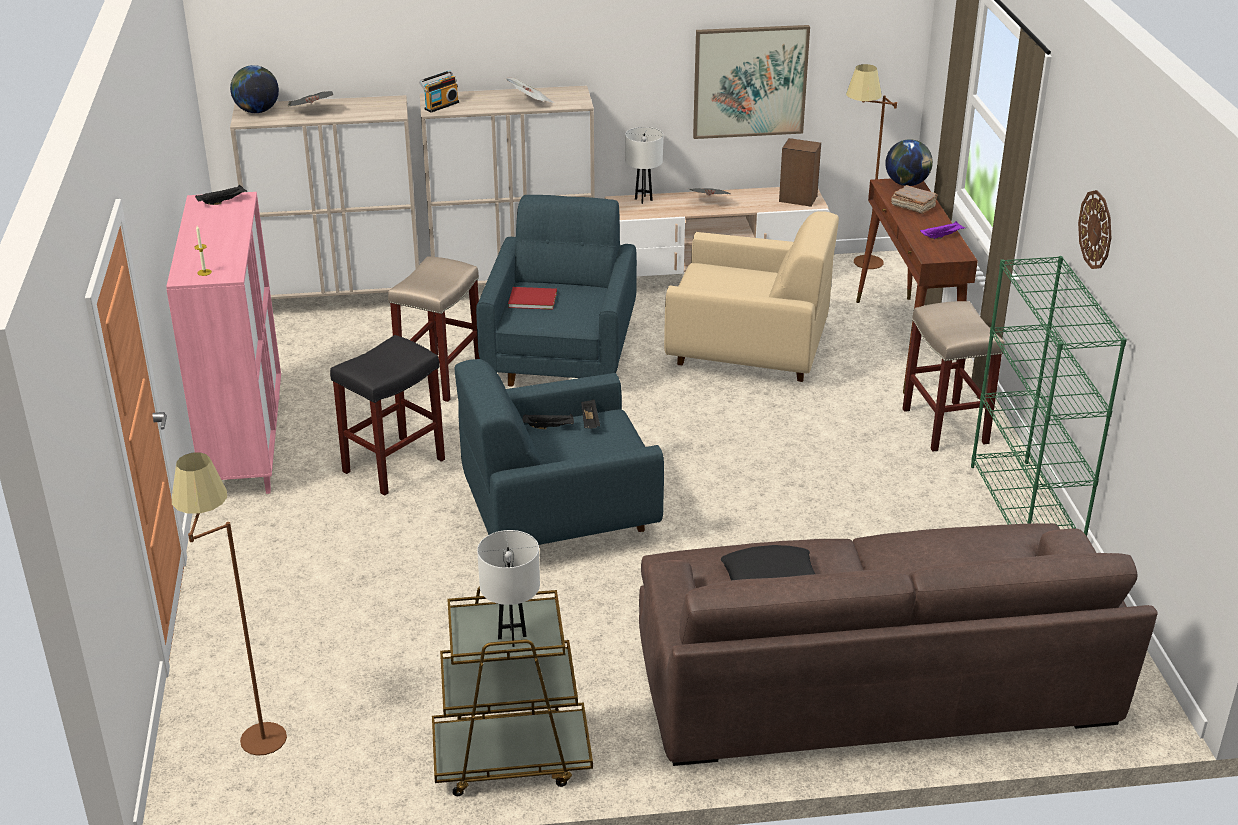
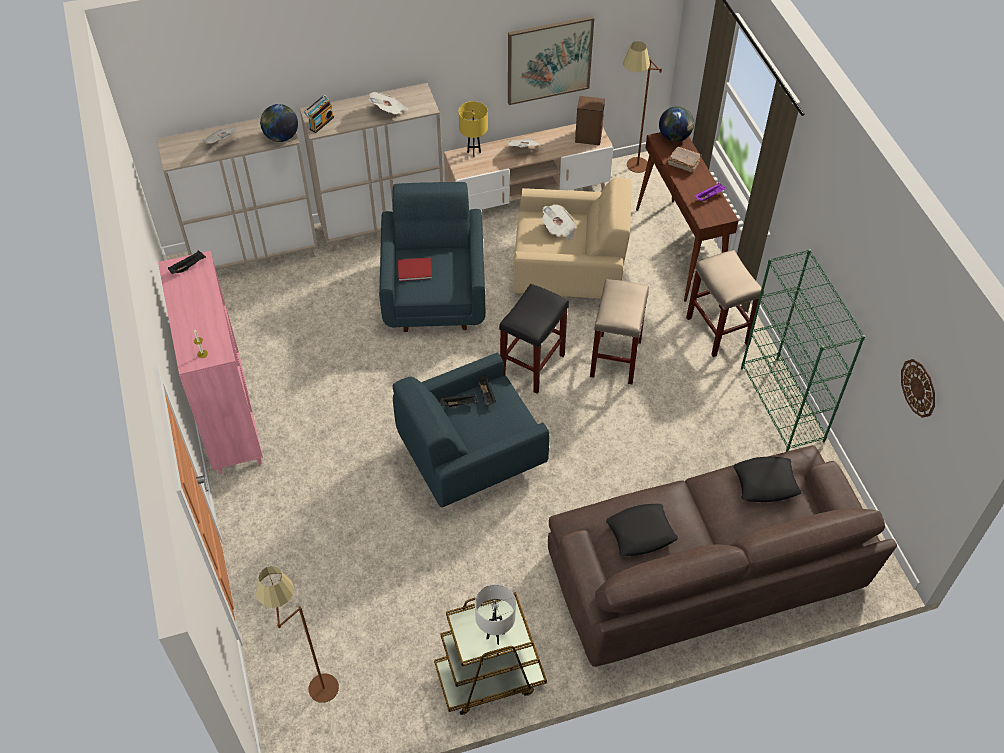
camera: 10 degrees left, 20 degrees up
(257, 111) = (178, 147): globe -> globe (281, 137)
(394, 465) = (342, 423): black stool -> black stool (532, 364)
(440, 378) = (352, 330): beige stool -> beige stool (616, 359)
(643, 199) = (473, 152): white table lamp -> yellow table lamp
(737, 280) = (559, 229): none -> newspaper
(971, 549) = (765, 483): none -> black pillow
(1096, 229) = (839, 247): wall clock -> wall clock (918, 388)

